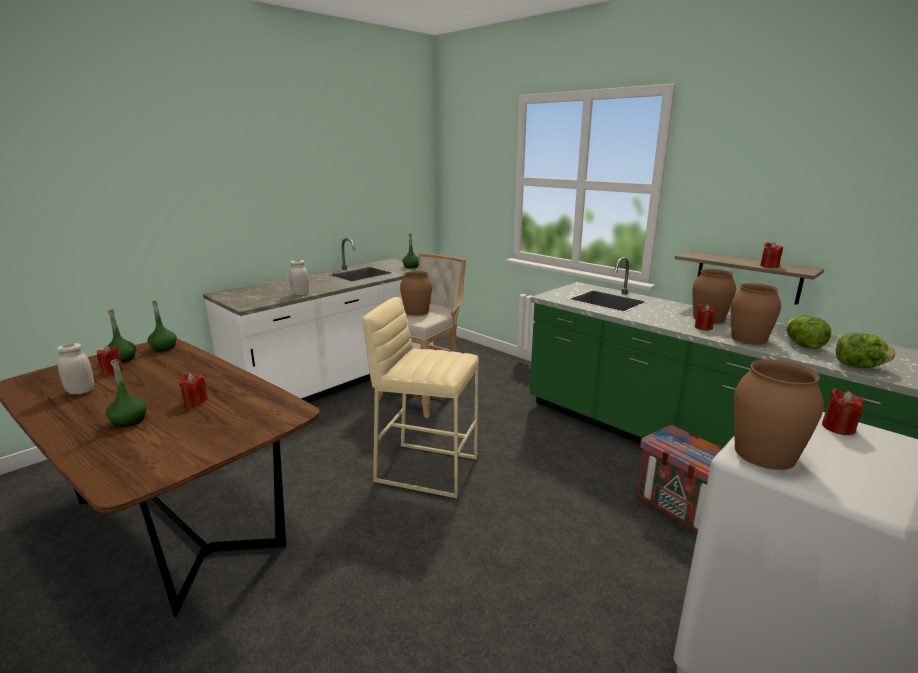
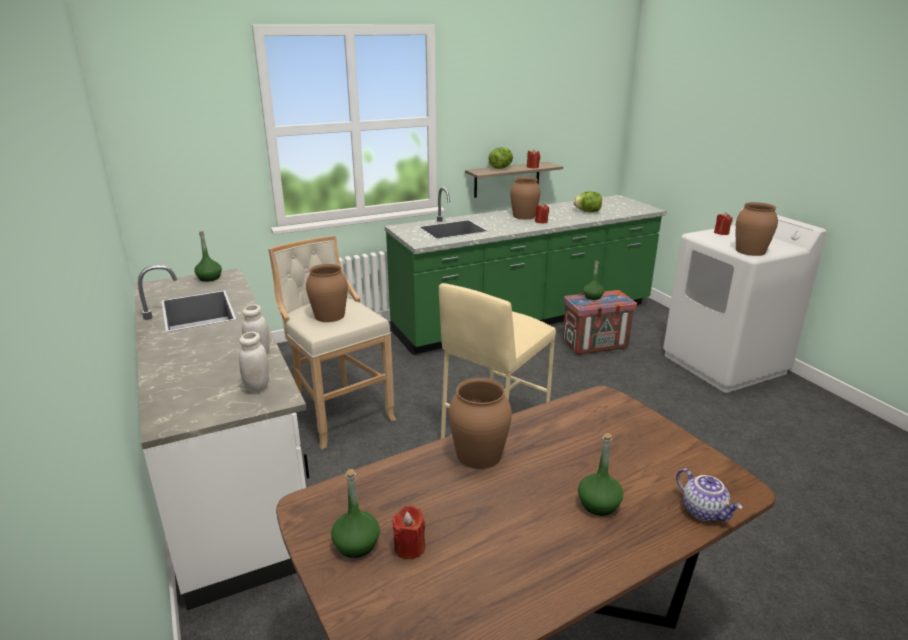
camera: 70 degrees left, 5 degrees up
(81, 391) = (482, 569): white jar -> white jar (257, 387)
(99, 466) = (704, 511): none -> teapot
(164, 347) = (331, 503): green bottle -> green bottle (592, 297)
(195, 401) = (556, 458): red candle -> none
(749, 339) = (569, 218): brown vase -> brown vase (479, 454)
(858, 366) = (624, 212): lettuce -> lettuce (501, 168)

